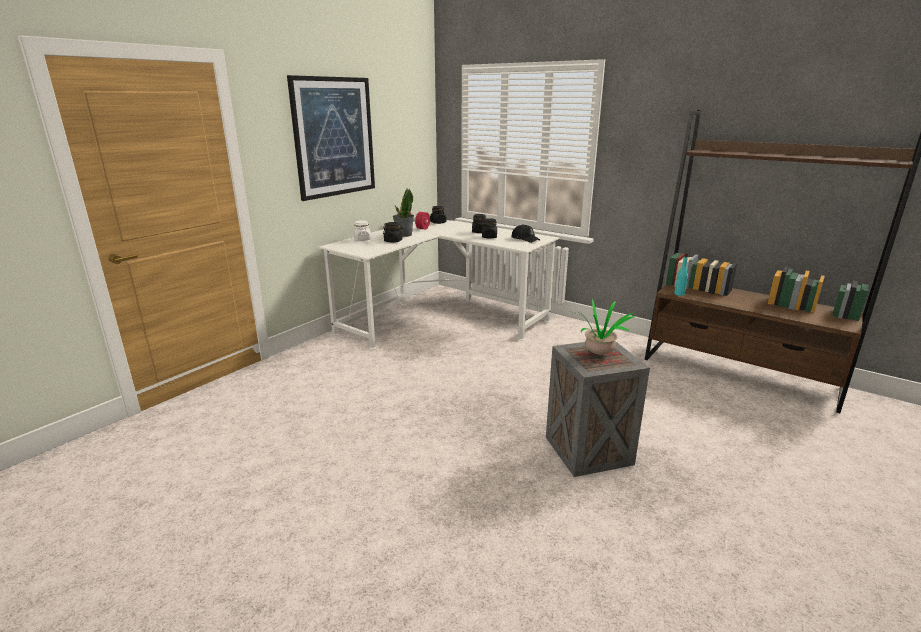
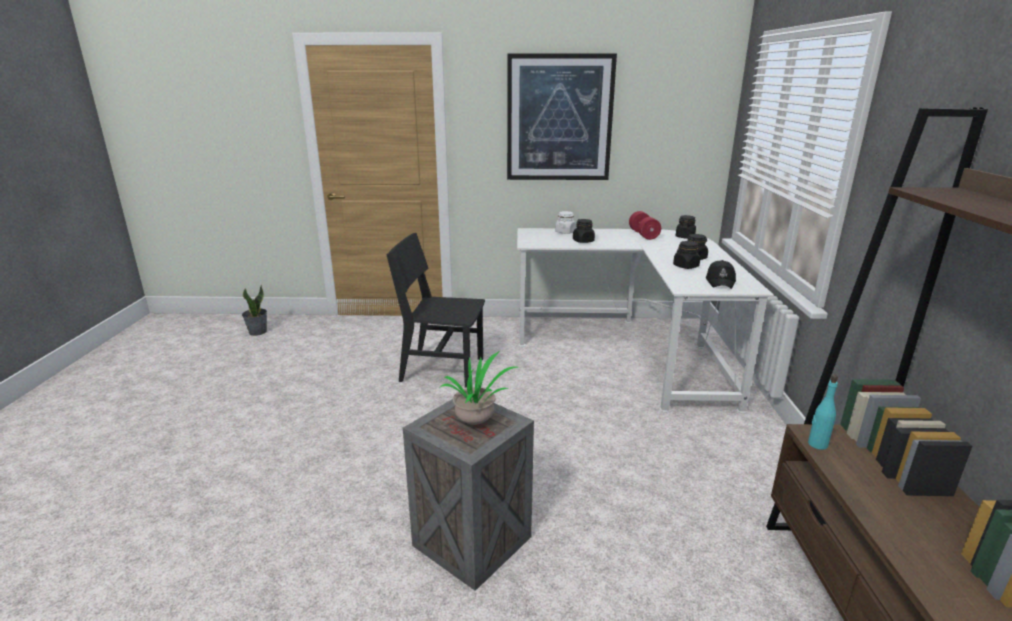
camera: 55 degrees right, 0 degrees up
(356, 391) = (442, 369): none -> black chair
(404, 235) = (611, 238): potted plant -> potted plant (257, 332)

